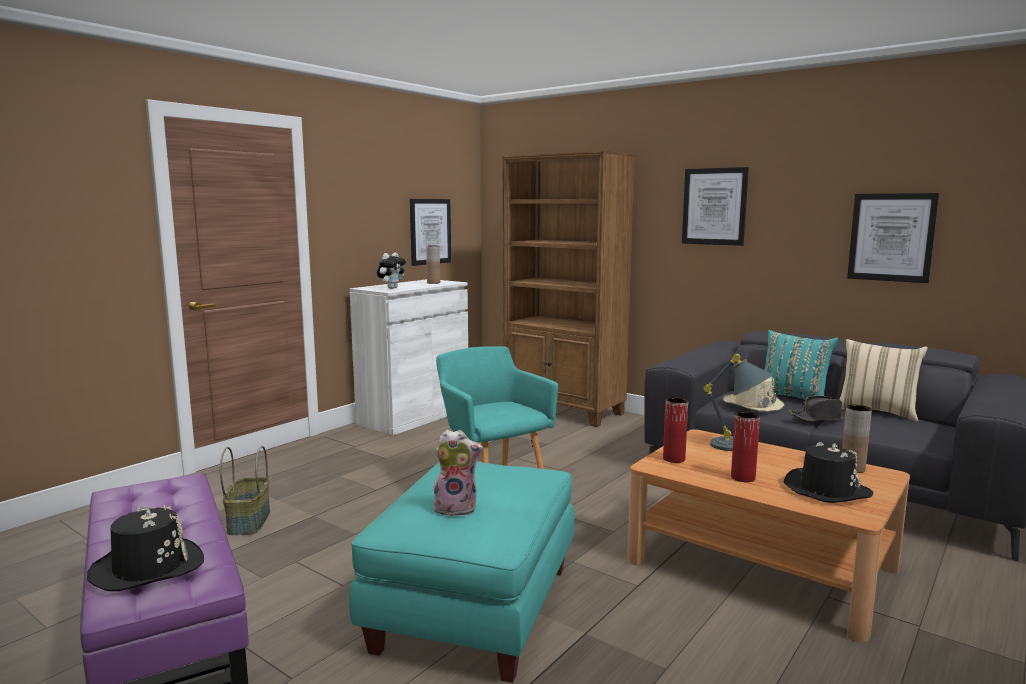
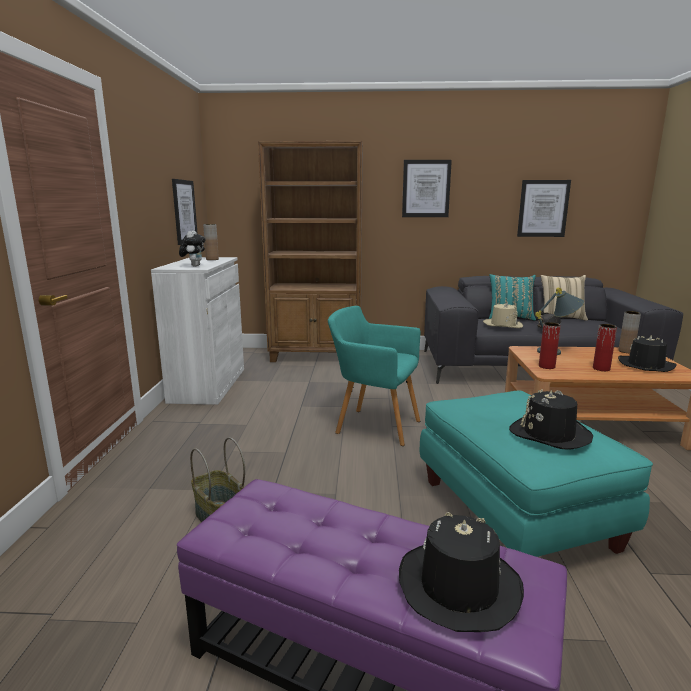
camera: 35 degrees left, 5 degrees up
(456, 508) = (549, 434): plush toy -> black hat

